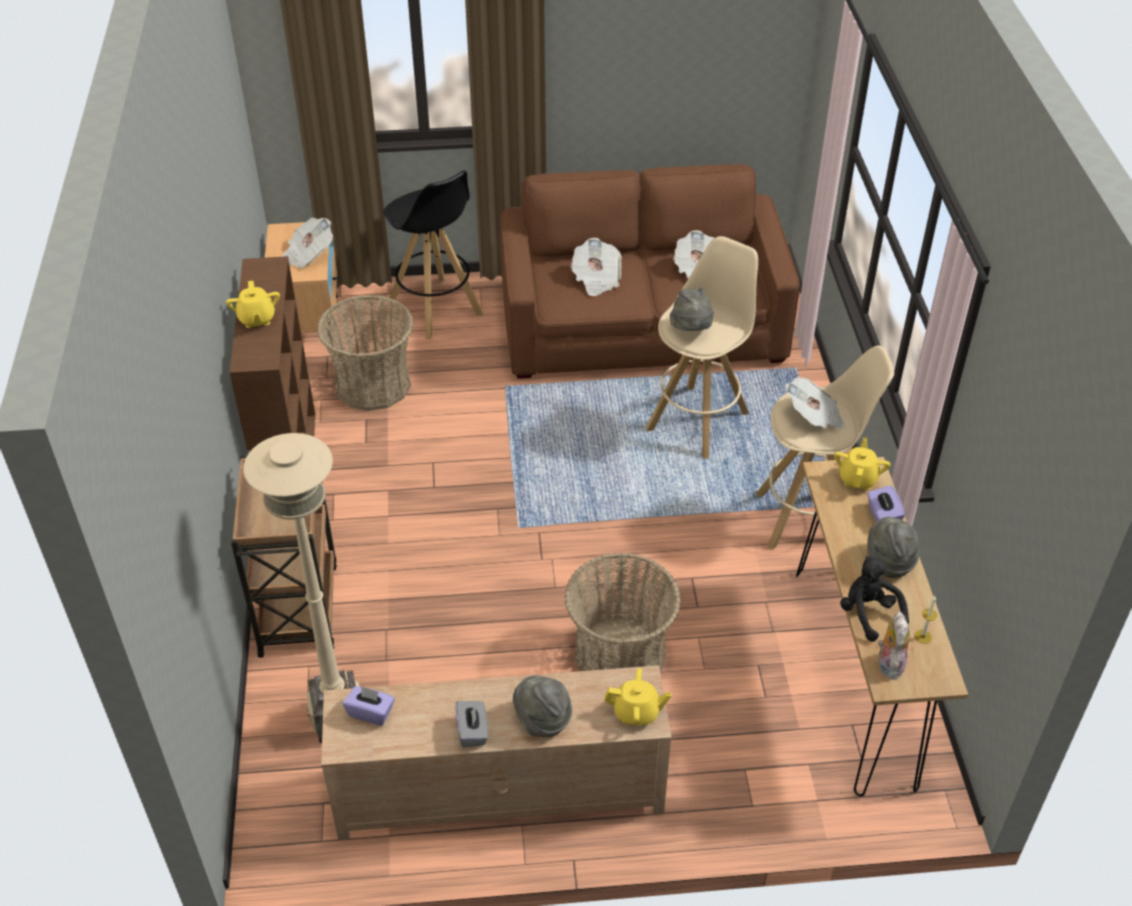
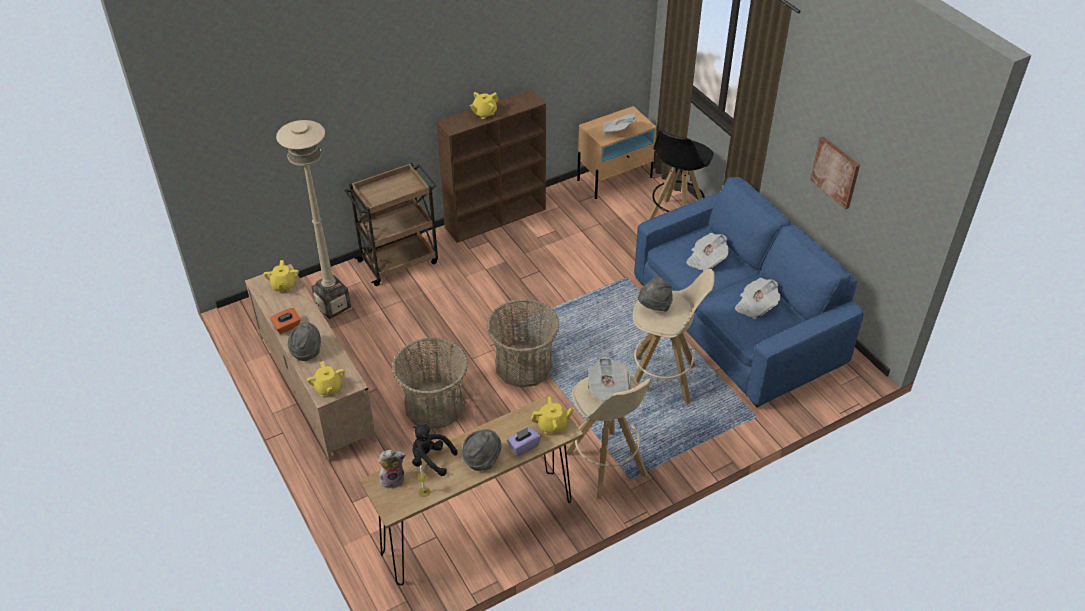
camera: 65 degrees right, 0 degrees up
(371, 712) = (283, 285): purple tissue box -> yellow teapot
(373, 384) = (586, 222): basket -> basket (523, 365)
(472, 731) = (287, 327): grey tissue box -> orange tissue box
(642, 325) = (737, 321): brown sofa -> blue sofa
(653, 78) = (836, 172): none -> picture
(868, 613) = (431, 459): black plush toy -> black plush toy turned 105 degrees counterclockwise

